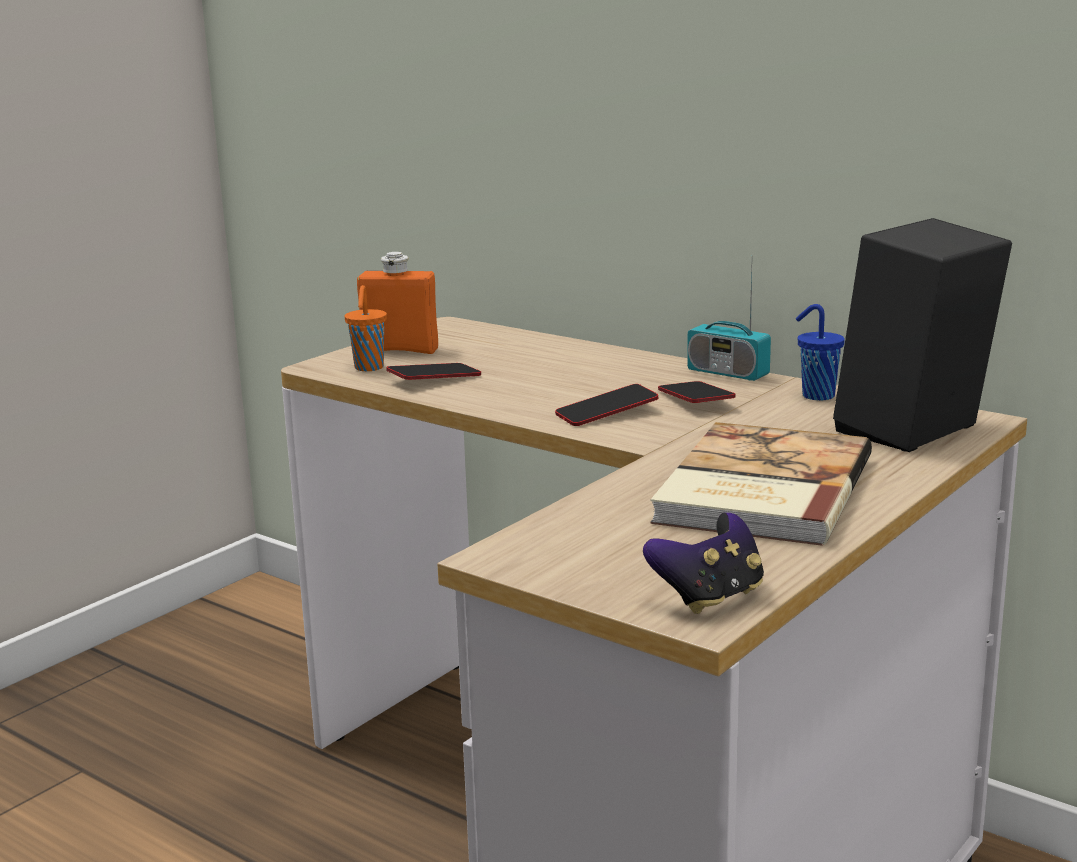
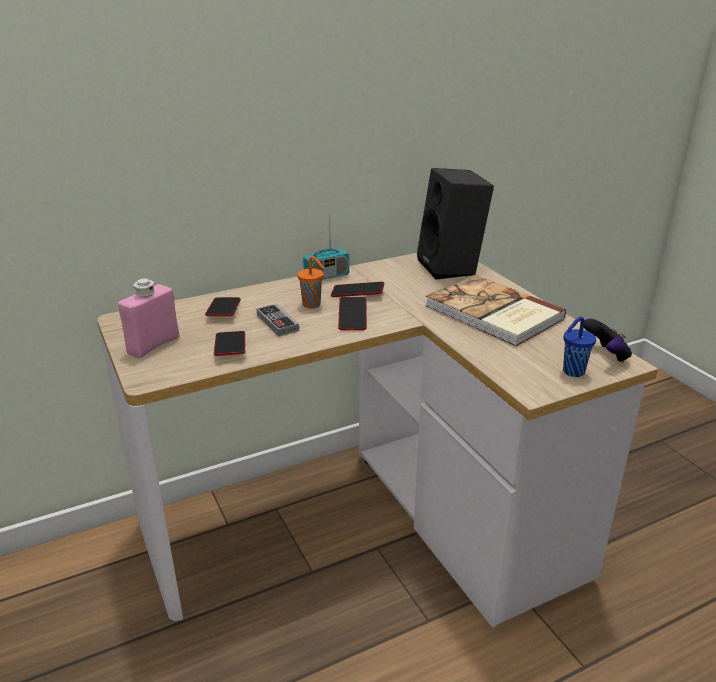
camera: 65 degrees left, 10 degrees up
(368, 368) = (177, 363): orange cup -> orange cup (312, 305)
(400, 350) = (153, 345): orange bottle -> pink bottle
(531, 354) = (223, 310): none -> phone
(532, 382) = (277, 322): none -> game controller
(816, 396) = (383, 269): blue cup -> blue cup (572, 372)

